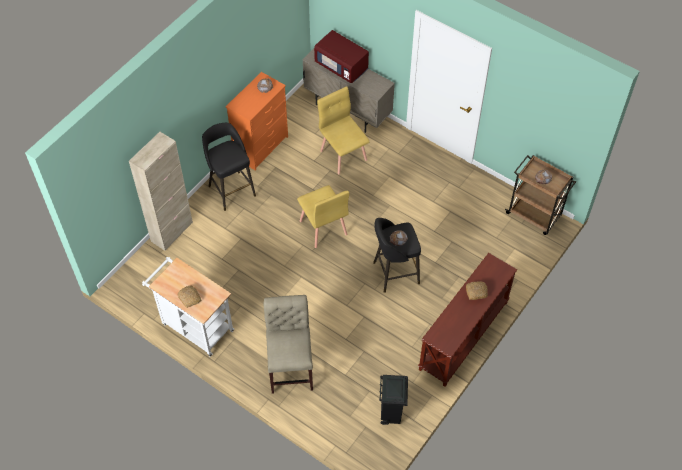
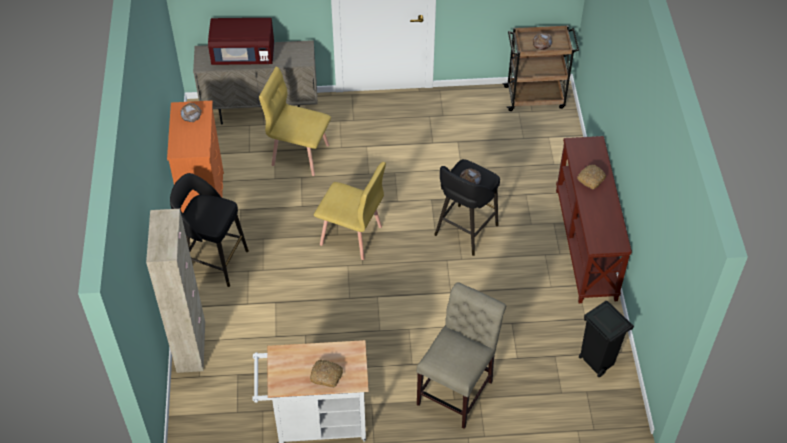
camera: 40 degrees left, 5 degrees down
(291, 367) = (458, 389): beige chair -> beige chair turned 75 degrees clockwise

